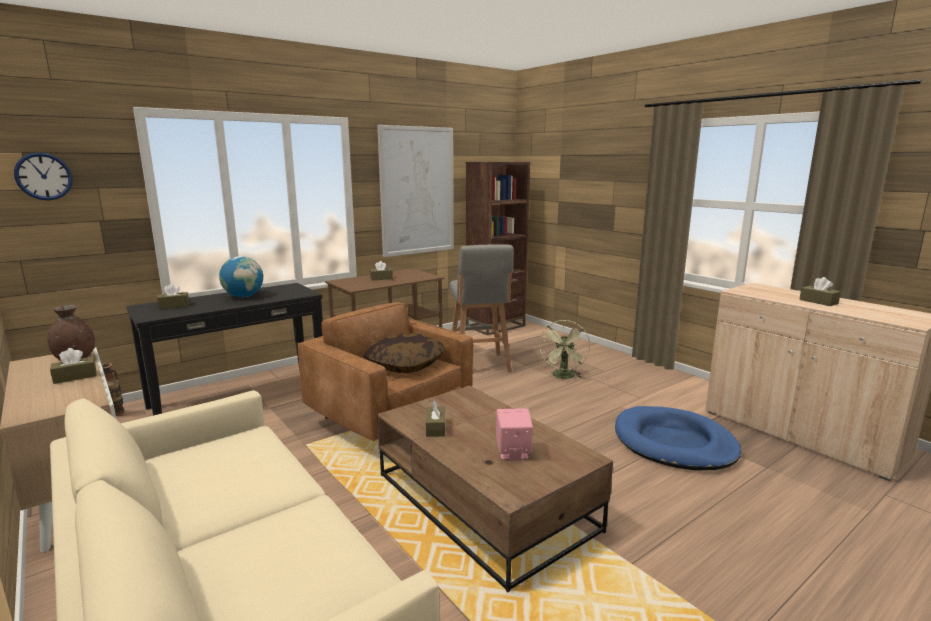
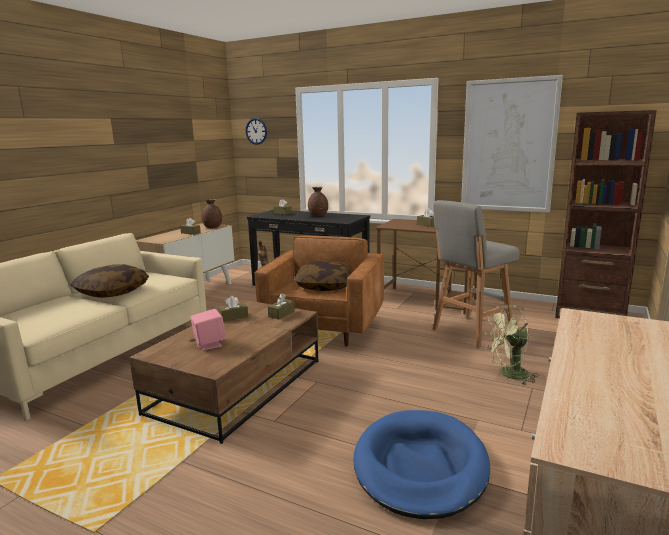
camera: 65 degrees right, 0 degrees up
(239, 497) = (112, 292): none -> pillow
(244, 296) = (318, 216): globe -> brown vase
(818, 302) = (618, 368): brown tissue box -> brown tissue box (281, 314)

